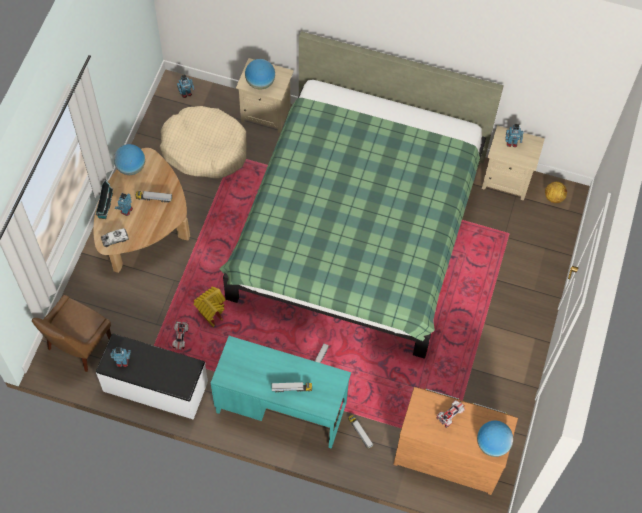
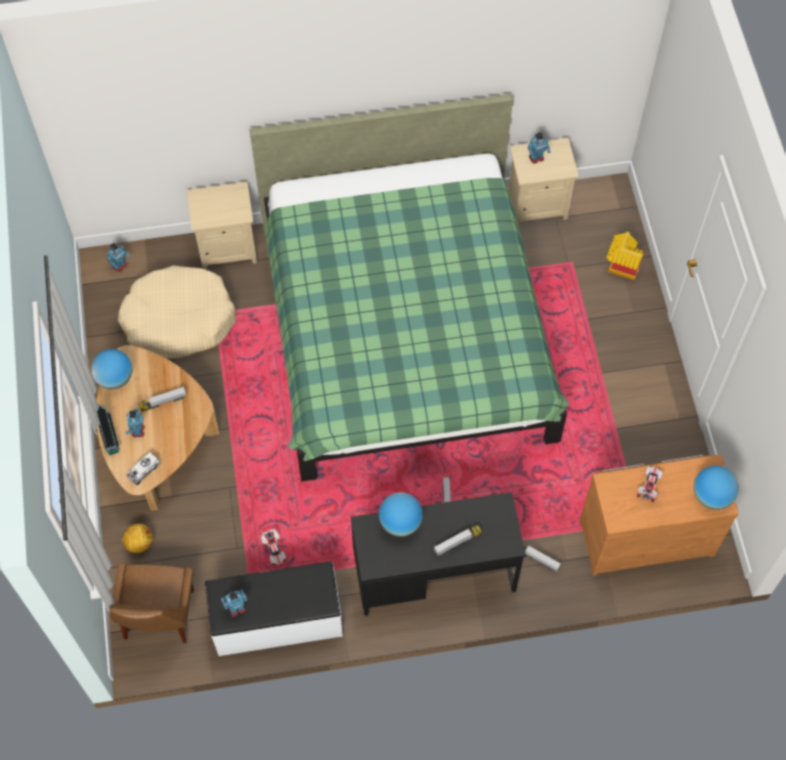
camera: 25 degrees left, 0 degrees up
(211, 312) = (293, 503): toy house -> toy house (620, 265)
(260, 82) = (217, 212): globe -> globe (400, 522)
(281, 407) = (434, 572): turquoise desk -> black desk
(553, 198) = (597, 202): football -> football (139, 544)

